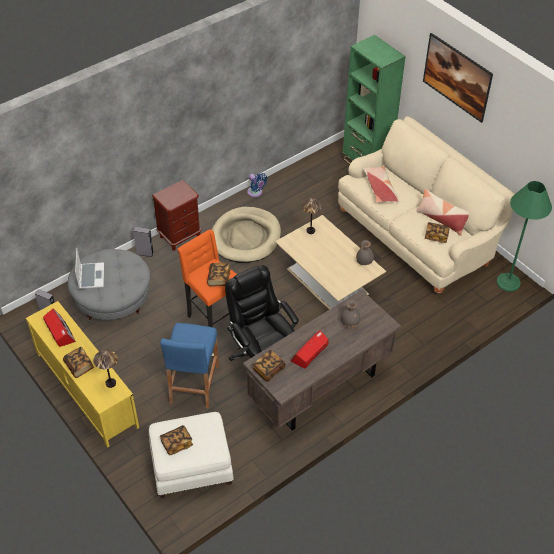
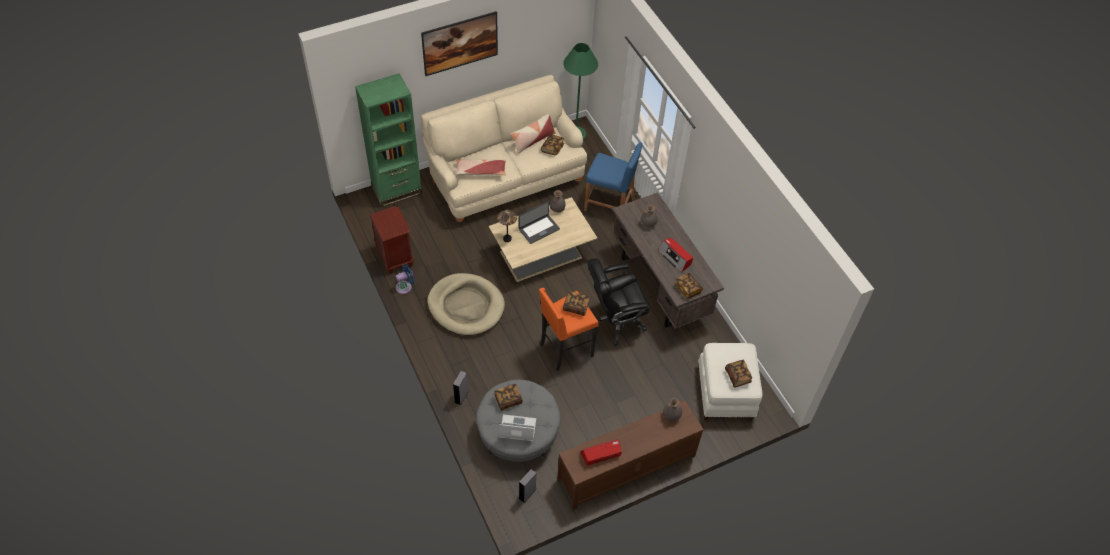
camera: 80 degrees left, 5 degrees up
(79, 366) = (646, 440): book -> book (508, 400)
(86, 389) = (626, 468): yellow tv stand -> brown tv stand
(111, 383) = (671, 416): table lamp -> grey vase
(180, 236) = (446, 362): brown nightstand -> brown nightstand (395, 257)
(194, 384) = (637, 378): blue stool -> blue stool (609, 205)
(332, 252) = (538, 229): none -> laptop

